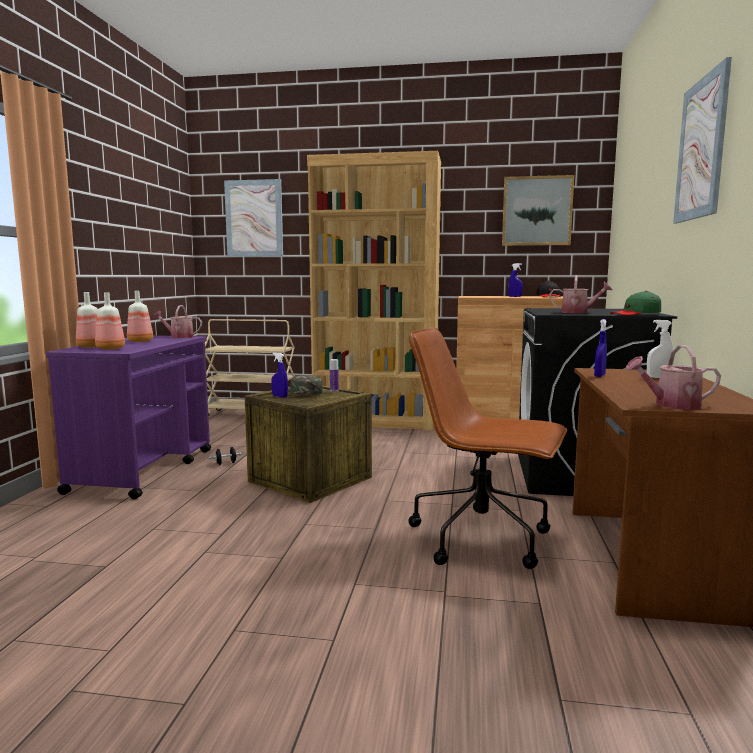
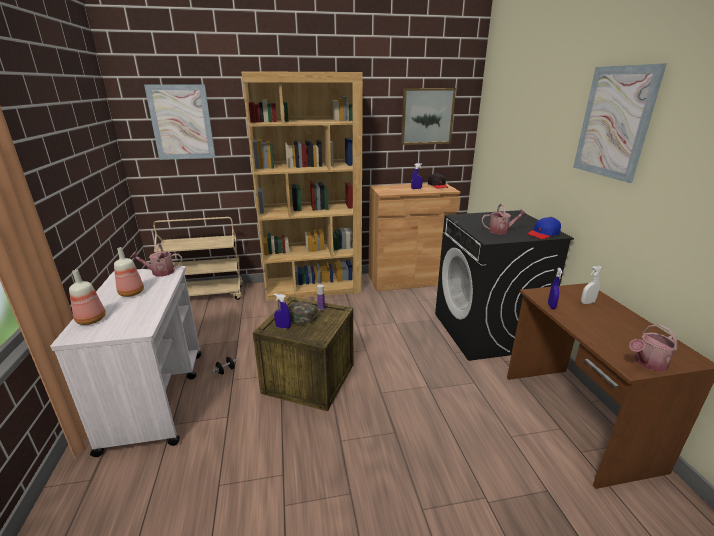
camera: 20 degrees left, 15 degrees up
(110, 349) = (118, 323): bottle -> none
(144, 470) = (156, 397): purple cart -> white cart
(483, 538) = (471, 424): brown office chair -> none
(636, 314) = (543, 234): green cap -> blue cap

